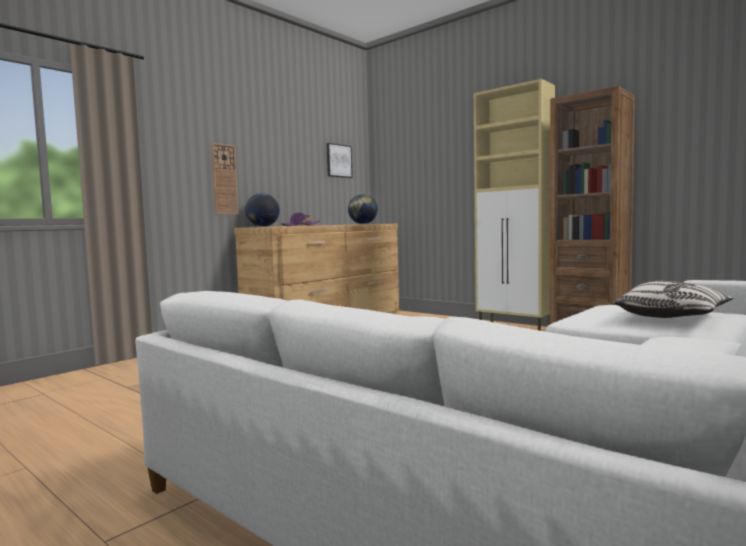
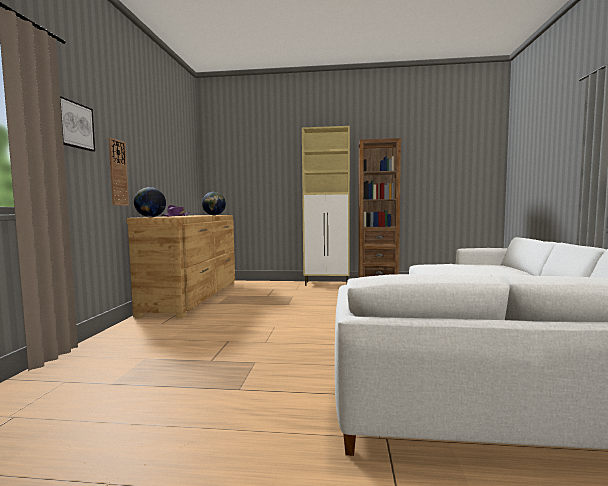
camera: 35 degrees left, 0 degrees up
(338, 161) = (184, 163): picture -> picture (74, 125)
(672, 317) = (479, 268): pillow -> none

